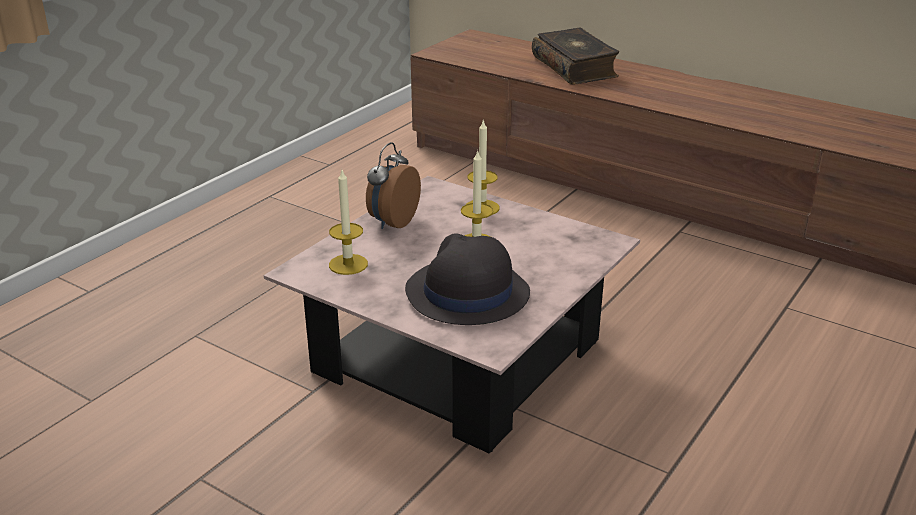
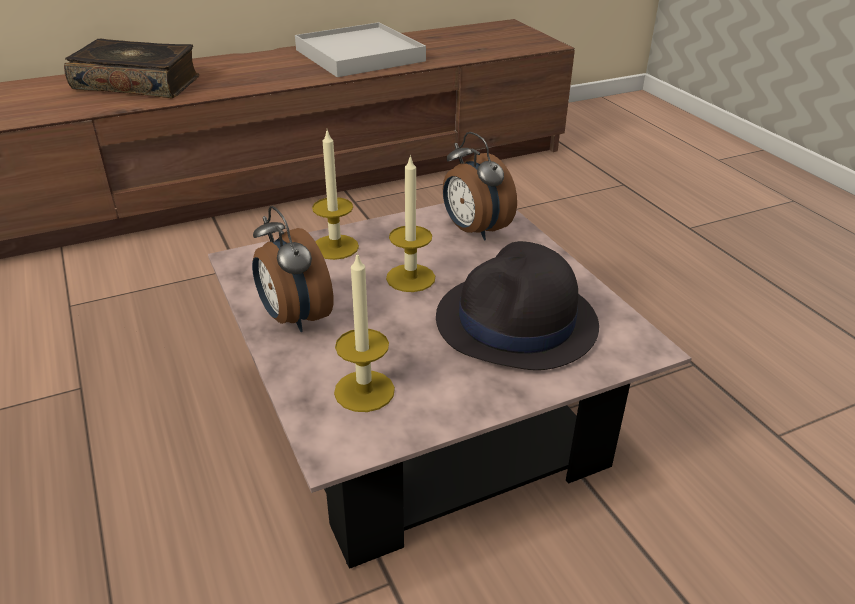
camera: 60 degrees left, 5 degrees up
(566, 247) = (473, 231): none -> alarm clock
(761, 108) = (359, 55): none -> white tray

